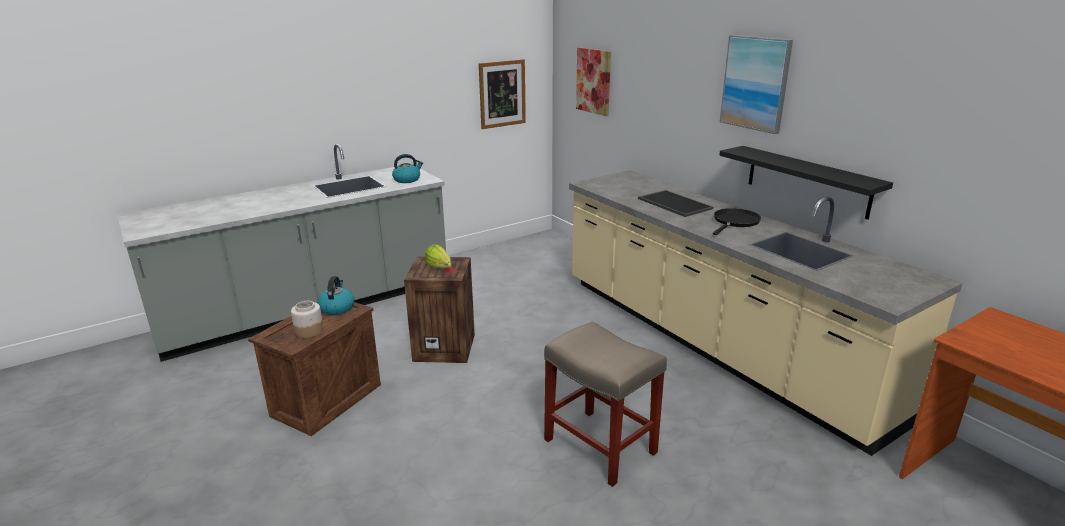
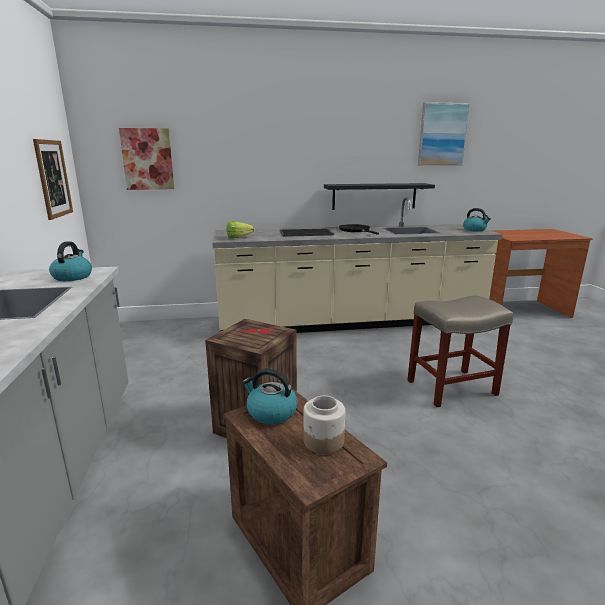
camera: 65 degrees left, 5 degrees down
(440, 268) = (256, 333): lettuce -> lettuce (241, 237)
(755, 83) = (328, 138): picture -> picture (442, 135)
(899, 291) = (475, 229): none -> kettle

